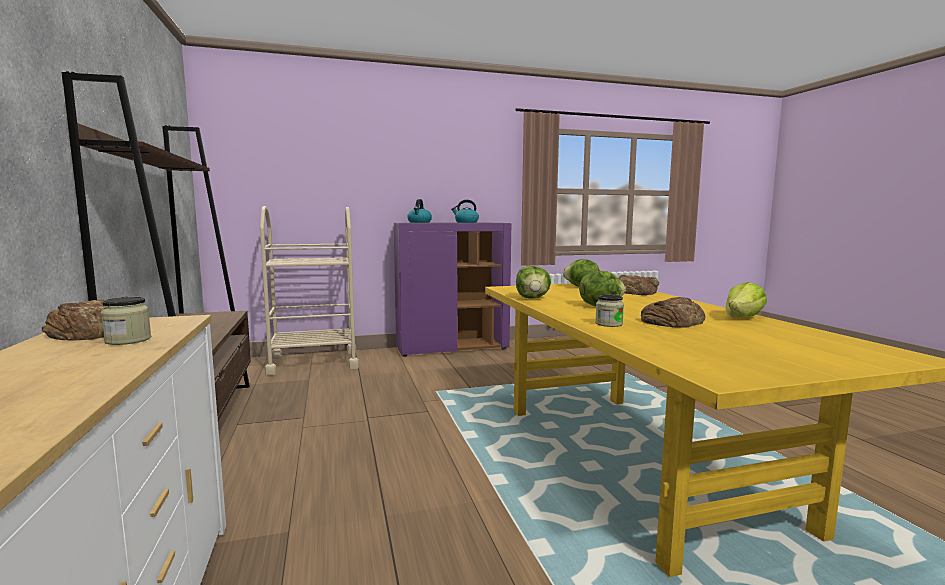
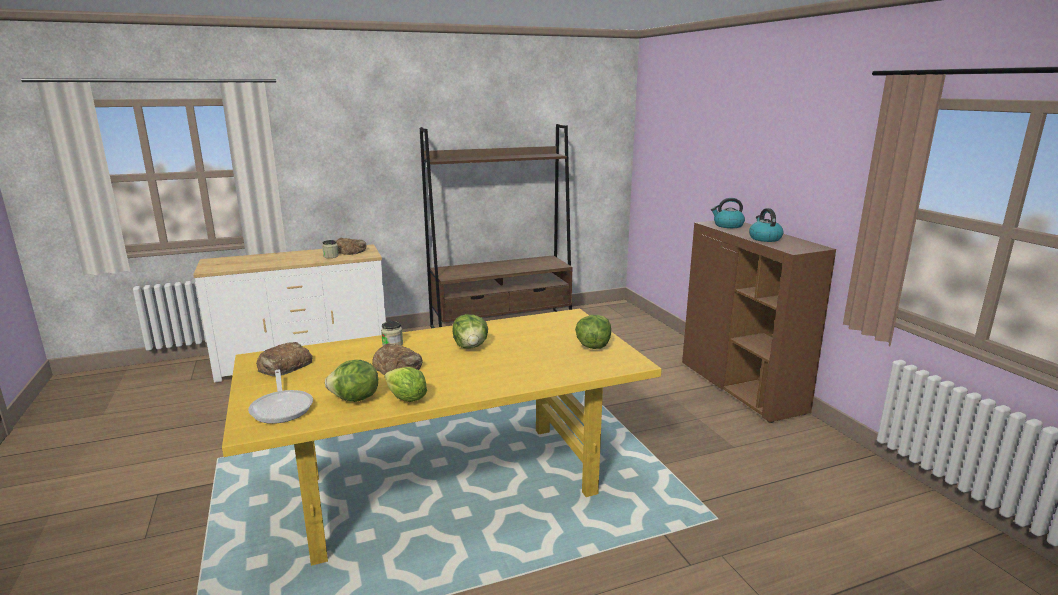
camera: 85 degrees right, 10 degrees up
(314, 362) = (640, 332): beige cart -> none
(452, 348) = (742, 388): purple cabinet -> brown cabinet
(533, 298) = (508, 324): lettuce -> lettuce (355, 399)
(635, 292) = (565, 370): bread -> bread (284, 366)
(838, 350) = (282, 407): none -> frying pan

